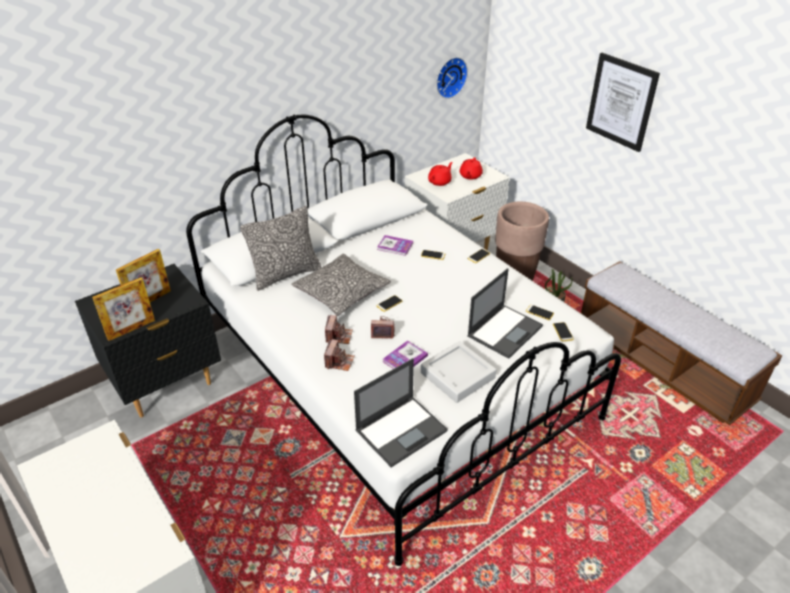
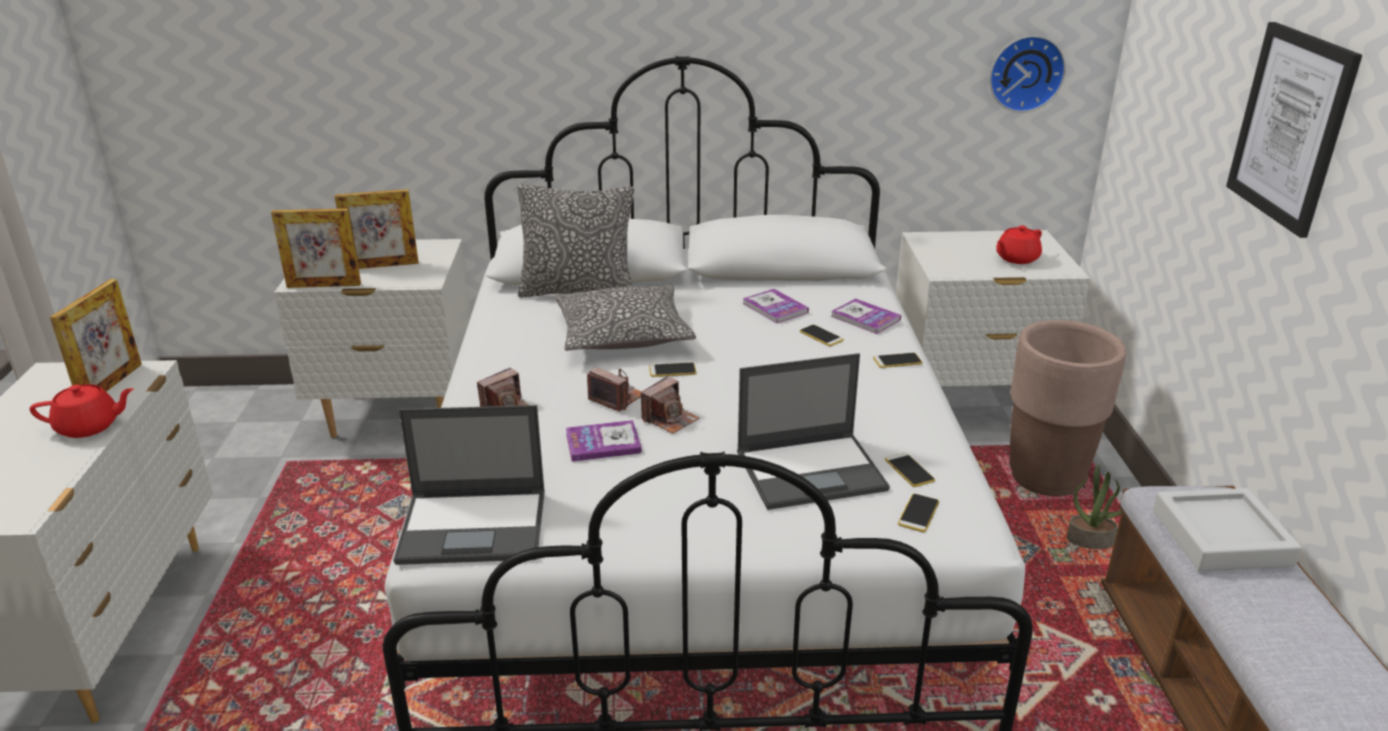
camera: 35 degrees right, 10 degrees down
(97, 454) = (111, 385): none -> picture frame
(166, 385) = (397, 415): black nightstand -> white nightstand
(338, 336) = (548, 381): camera -> camera (670, 419)
(440, 181) = (952, 252): red teapot -> red teapot (89, 427)
(441, 236) = (865, 318): none -> book
(457, 375) = (652, 496): grey tray -> grey tray (1221, 538)

